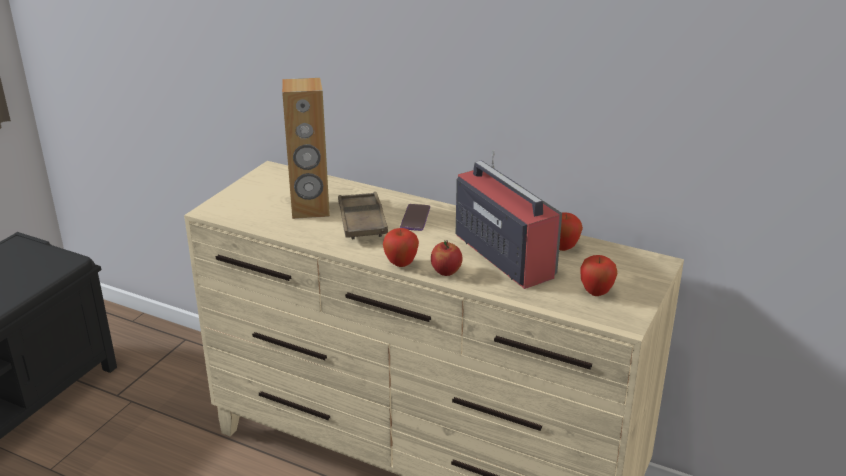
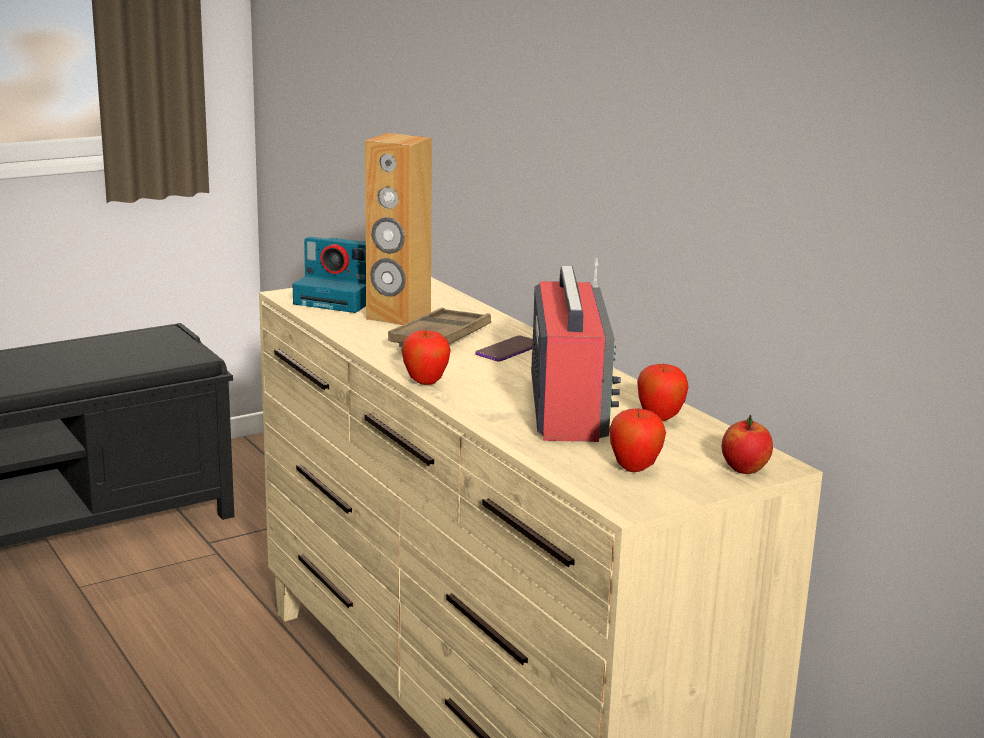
camera: 30 degrees right, 10 degrees down
(252, 203) = (343, 298): none -> camera
(446, 272) = (468, 402): apple -> apple (744, 469)

